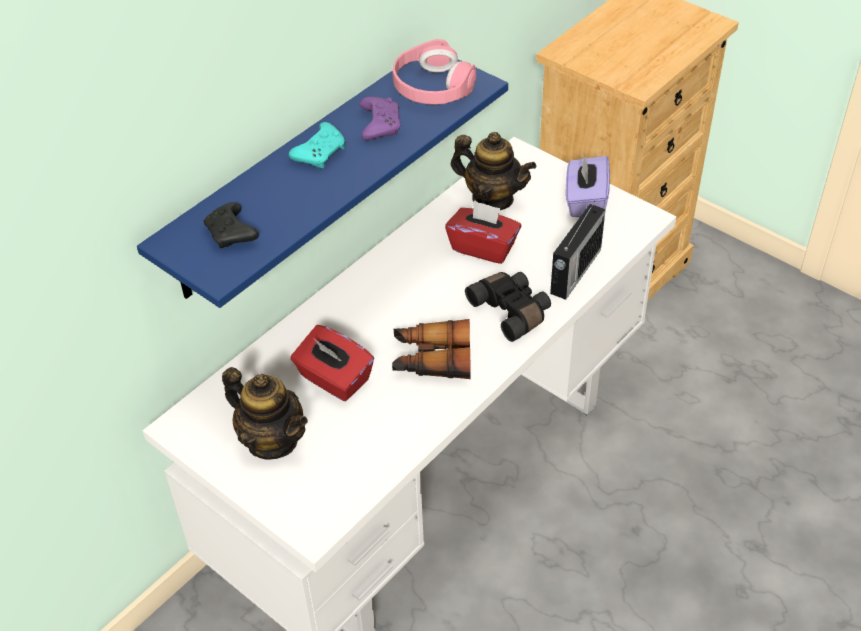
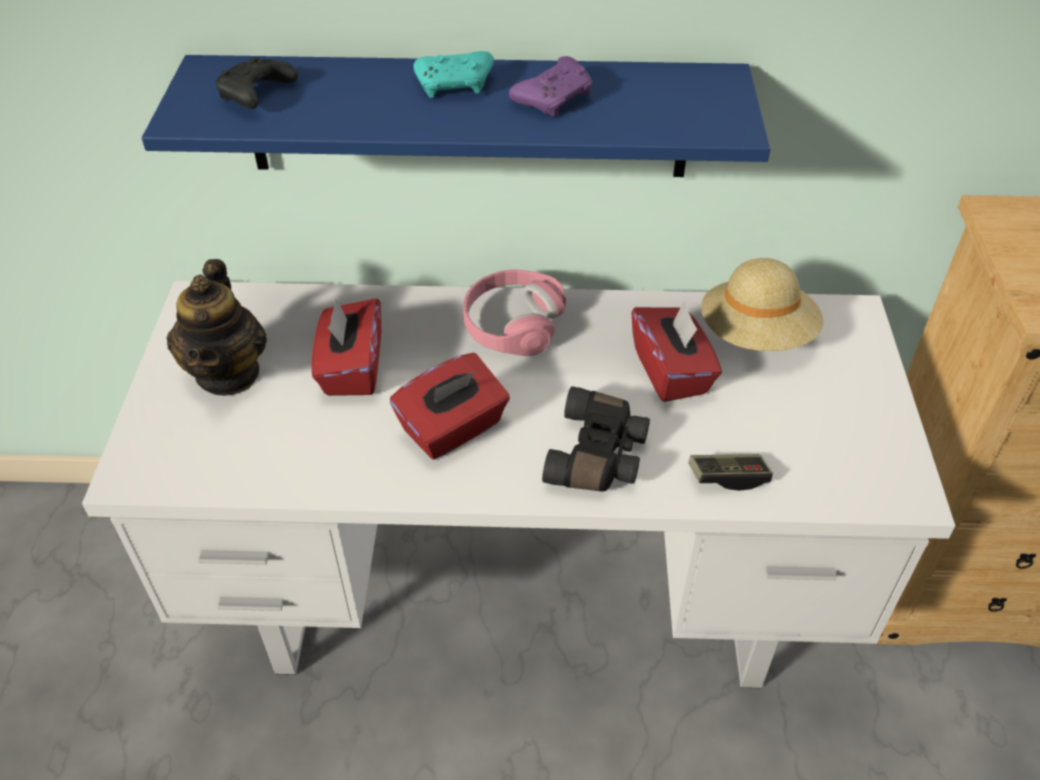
camera: 50 degrees right, 0 degrees up
(431, 359) = (453, 429): binoculars -> red tissue box
(432, 86) = (676, 100): pink headphones -> pink headphones (512, 323)
(492, 199) = (756, 335): teapot -> beige hat
(574, 272) = (728, 477): radio -> game controller
(585, 201) = (859, 418): purple tissue box -> none

